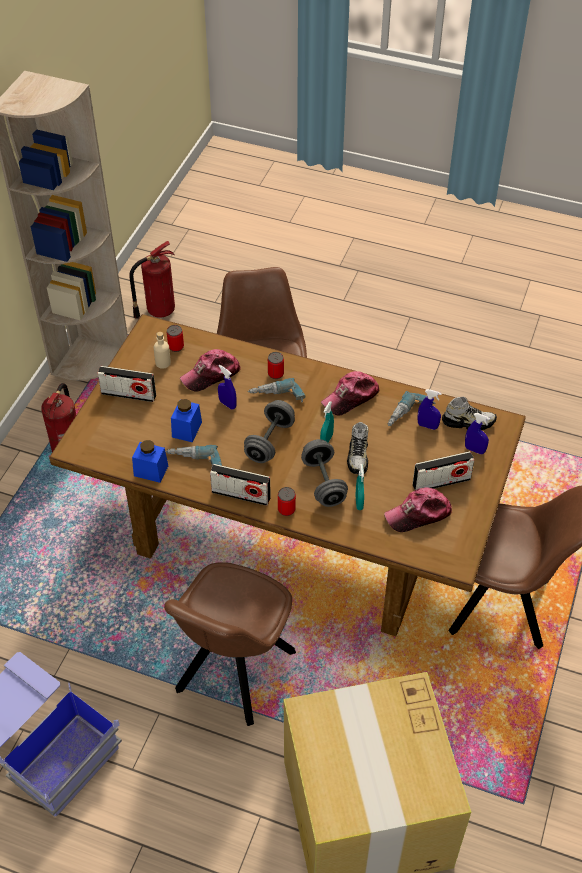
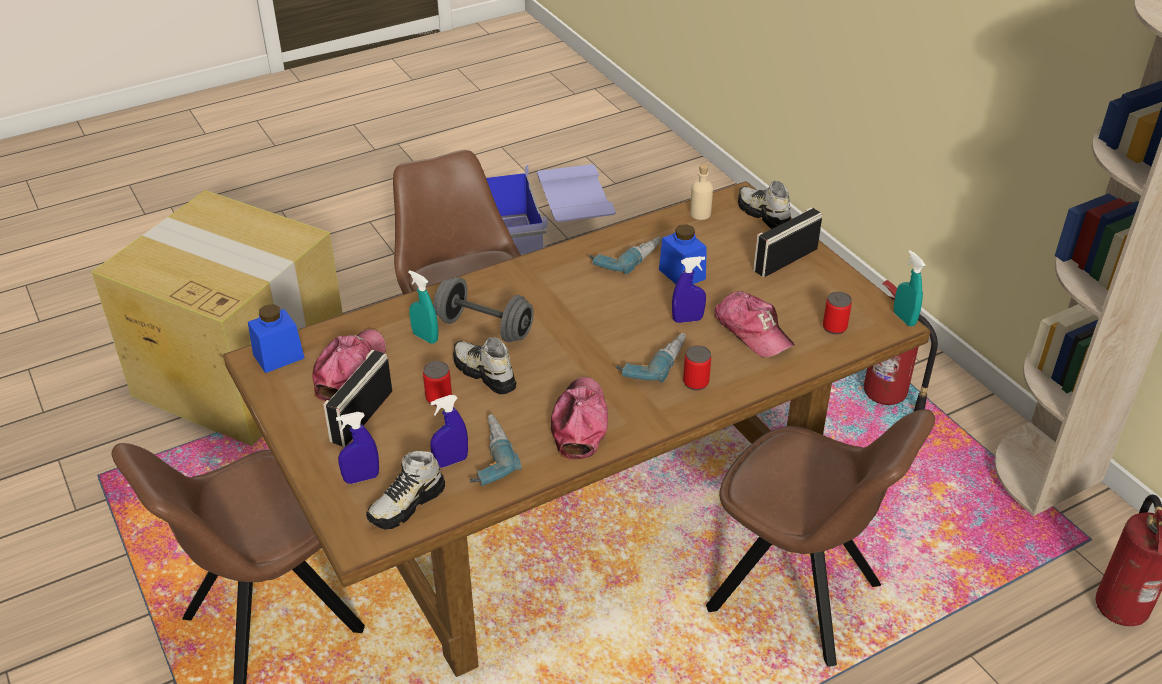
camera: 130 degrees right, 10 degrees down
(86, 427) = (763, 215): none -> shoe
(151, 471) = (651, 228): blue jar -> blue jar (278, 356)
(163, 363) = (814, 305): beige bottle -> beige bottle (700, 214)
(211, 375) = (752, 331): cap -> cap turned 135 degrees clockwise
(241, 495) = (545, 266): radio -> none
(269, 441) = (592, 321): grey dumbbell -> none
(286, 509) = (486, 285): can -> can (439, 398)
(326, 440) = (540, 364): turquoise spray bottle -> turquoise spray bottle (904, 318)

